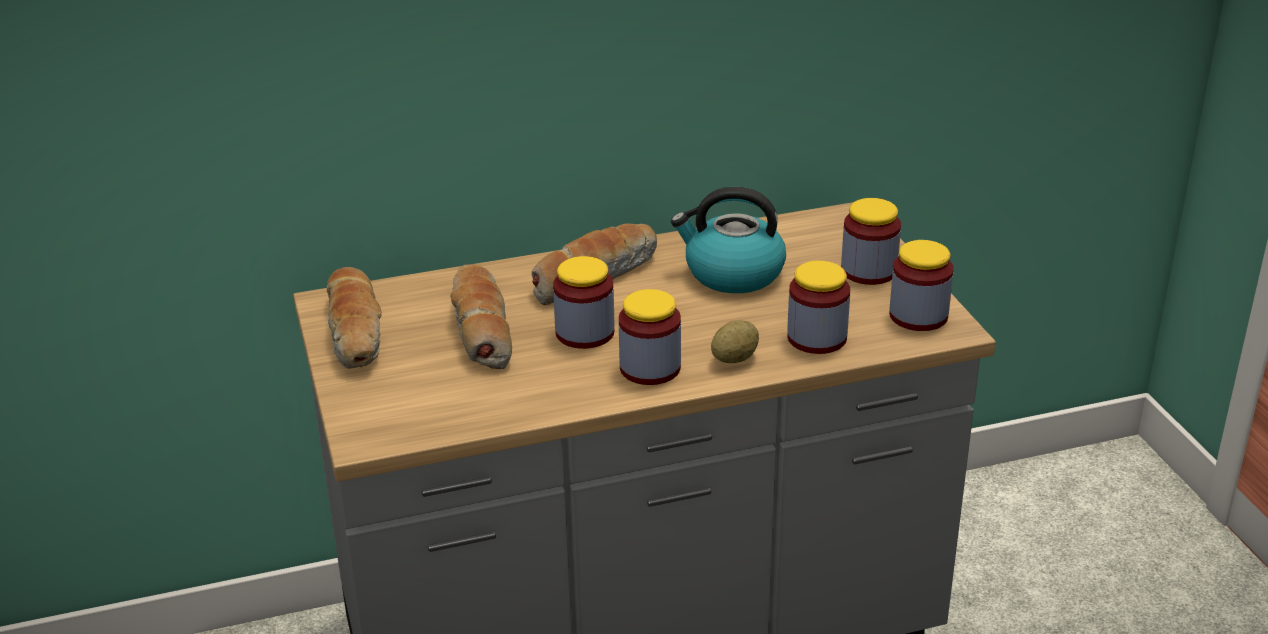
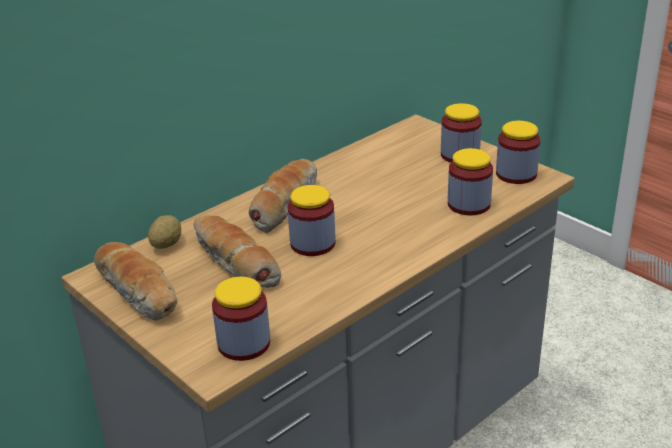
camera: 25 degrees left, 0 degrees up
(650, 368) = (380, 255): jar -> jar (244, 343)
(732, 273) = (376, 178): kettle -> none
(734, 358) = (429, 232): potato -> potato (166, 244)

